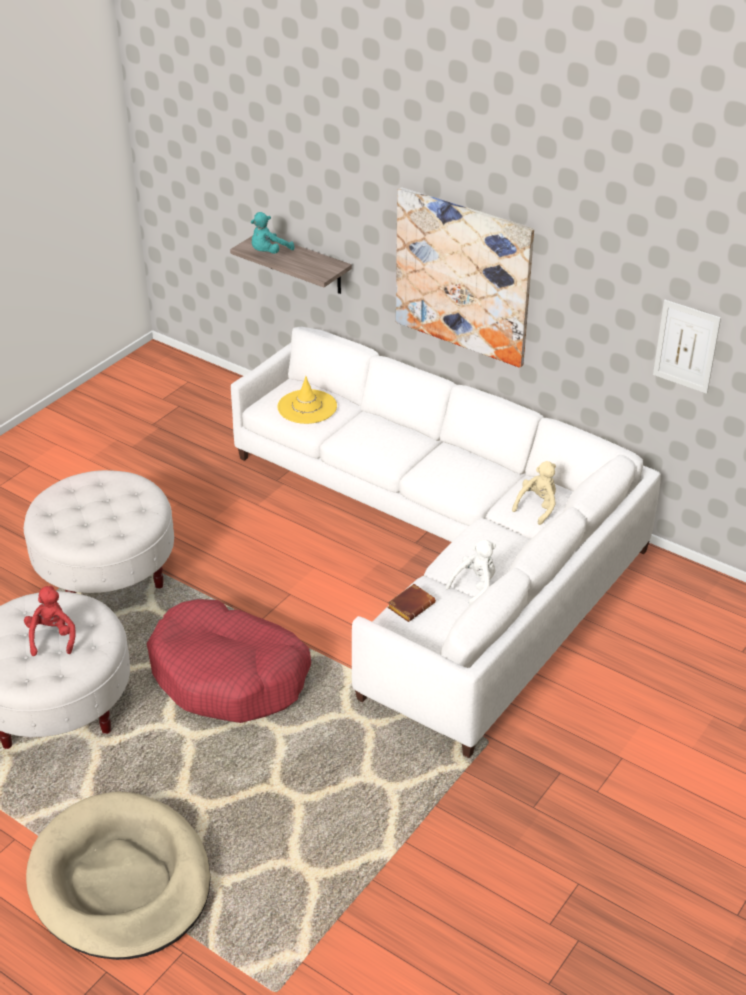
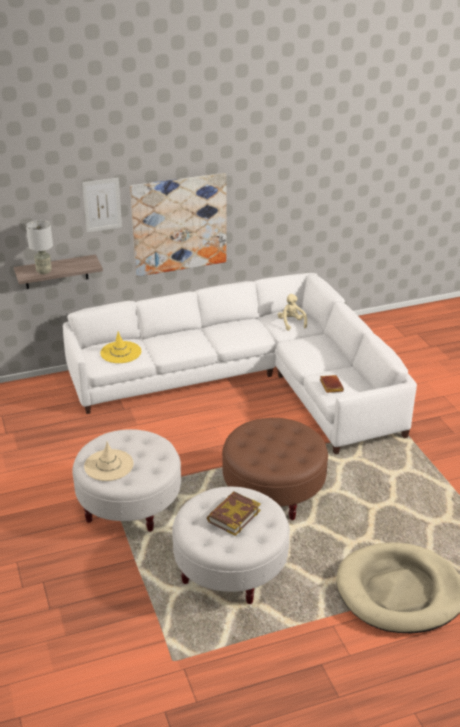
camera: 55 degrees left, 5 degrees down
(52, 637) = (233, 516): red plush toy -> book
(72, 503) = (108, 465): none -> beige hat
(229, 676) = (273, 490): red dog bed -> brown ottoman
(269, 253) = (43, 271): turquoise plush toy -> grey table lamp
(475, 587) = (333, 364): white plush toy -> none
(686, 346) = (319, 200): picture -> picture (102, 205)

